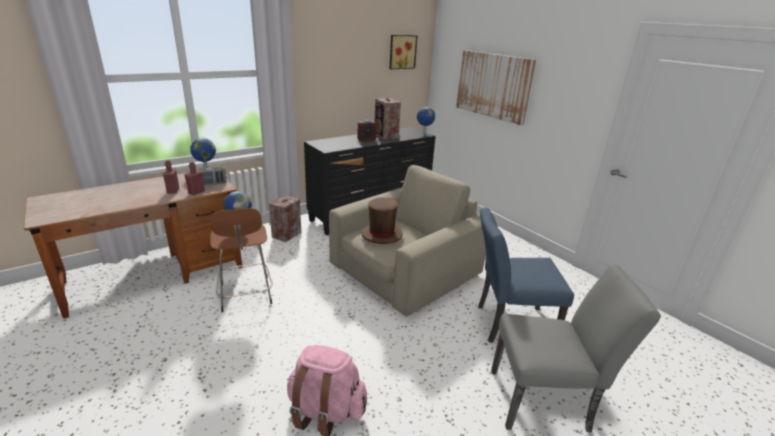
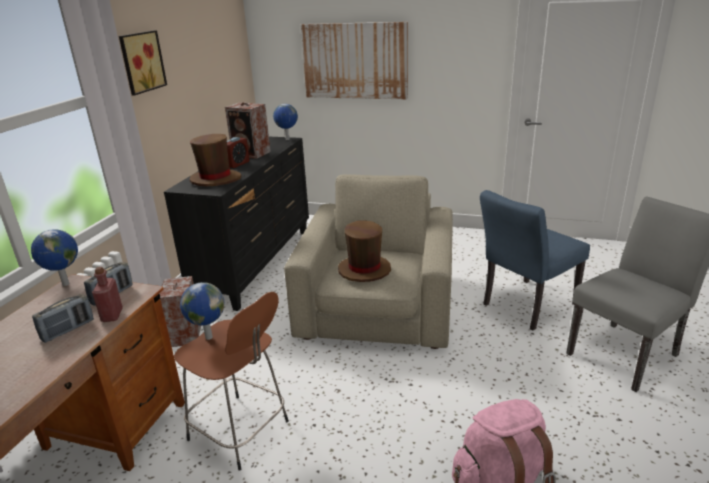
camera: 35 degrees left, 0 degrees up
(173, 191) = (68, 330): red bottle -> radio
(339, 143) = (215, 179): none -> brown hat
(402, 52) = (222, 38): picture -> picture (141, 62)

